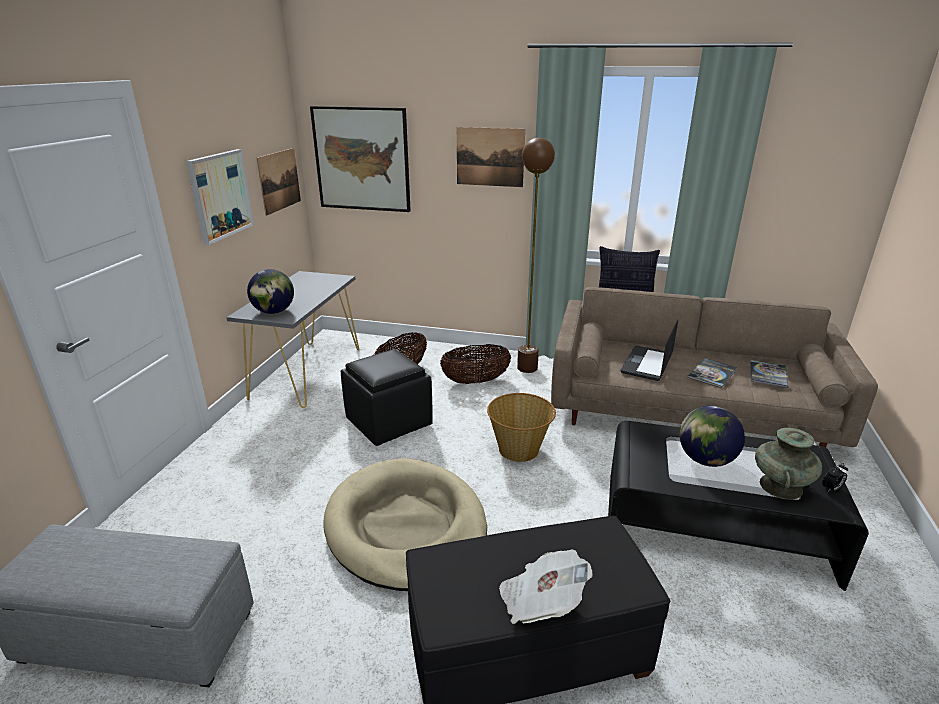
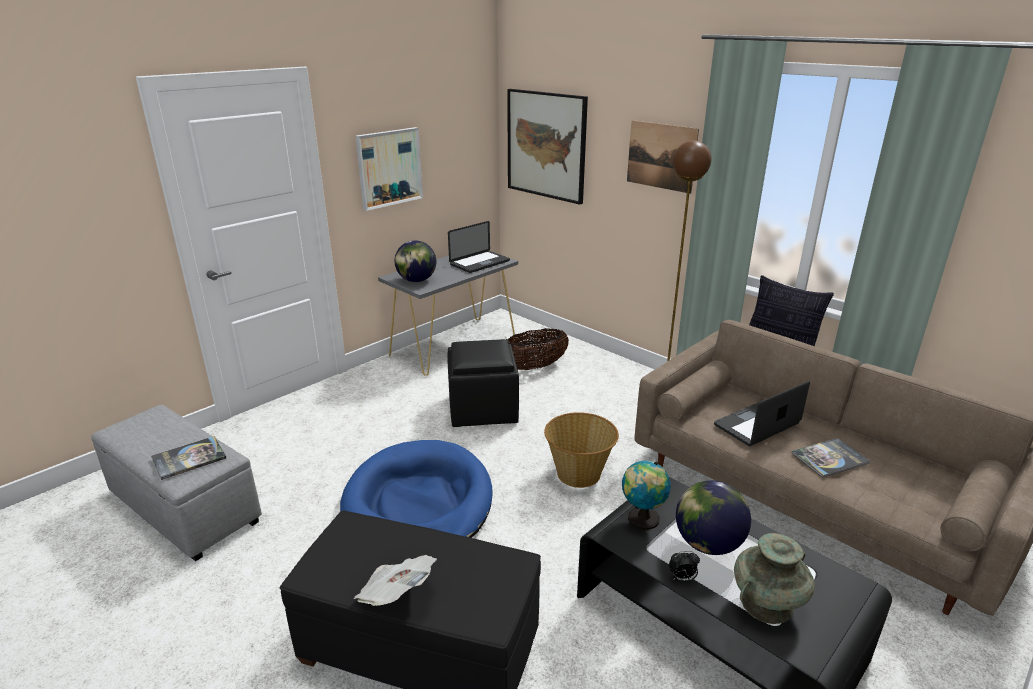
camera: 30 degrees right, 0 degrees up
(279, 180) = (464, 158): picture -> none
(320, 284) = (480, 263): none -> laptop
(406, 527) = (418, 505): beige dog bed -> blue dog bed
(475, 381) = (597, 395): basket -> none
(647, 459) = (642, 519): none -> globe
(768, 374) = (909, 482): book -> book (189, 458)
(831, 489) = (831, 633): alarm clock -> alarm clock (682, 579)

